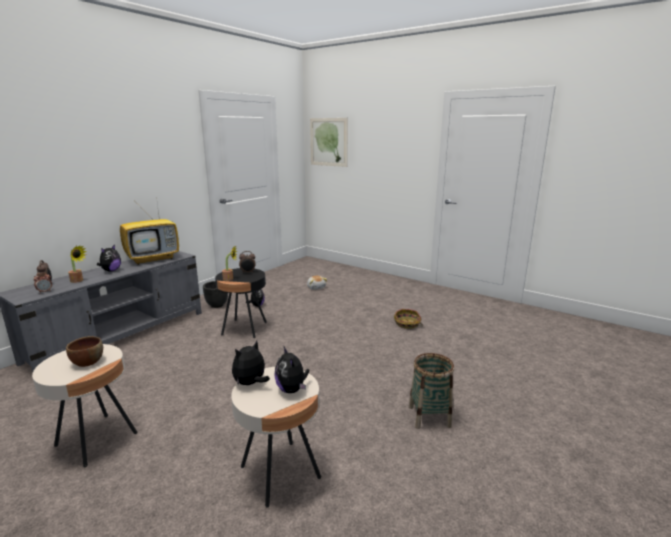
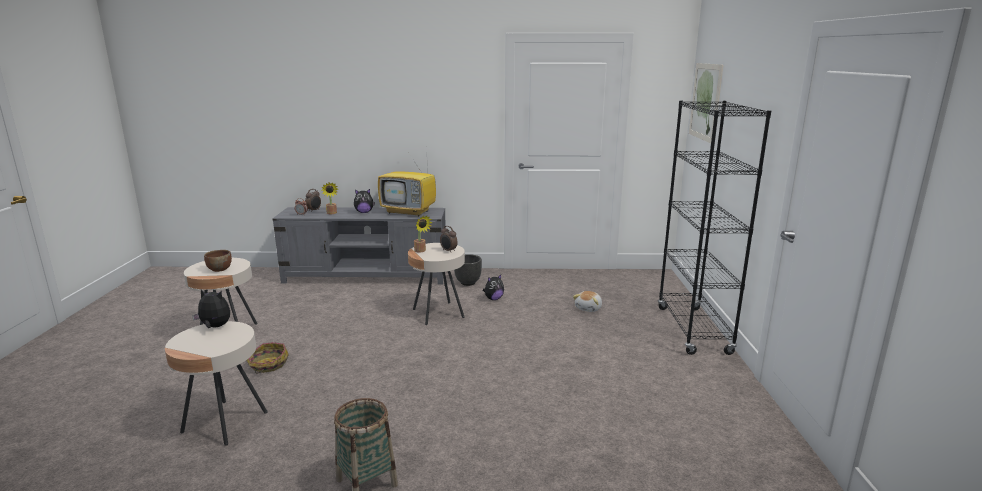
camera: 55 degrees right, 0 degrees up
(244, 328) = (438, 313): black side table -> beige side table
(292, 389) = (212, 345): plush toy -> none
(375, 277) = (693, 330): none -> black bookcase
(407, 324) = (580, 399): basket -> basket (268, 365)

